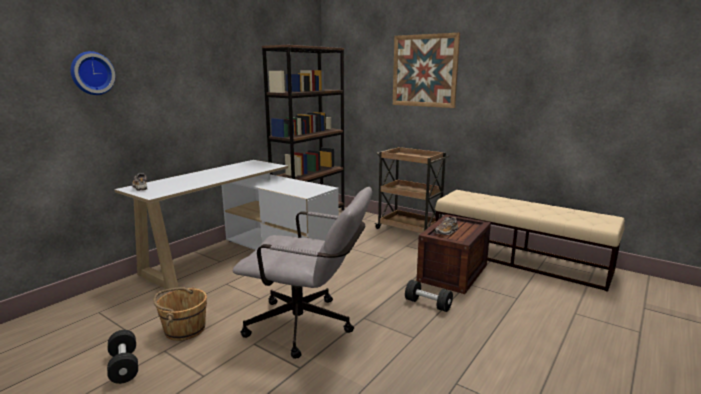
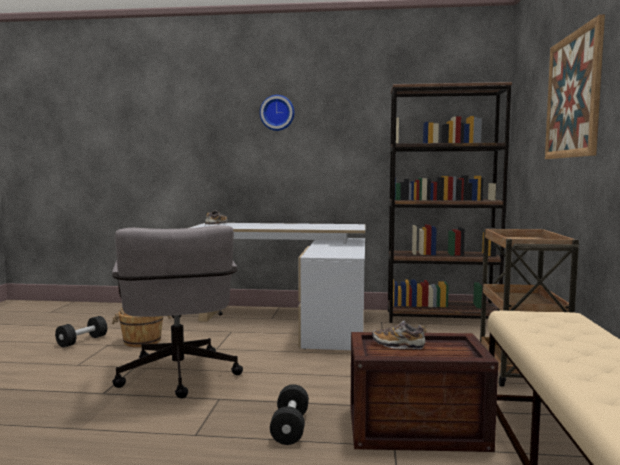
camera: 60 degrees right, 10 degrees down
(91, 73) = (203, 124): wall clock -> wall clock (277, 113)

